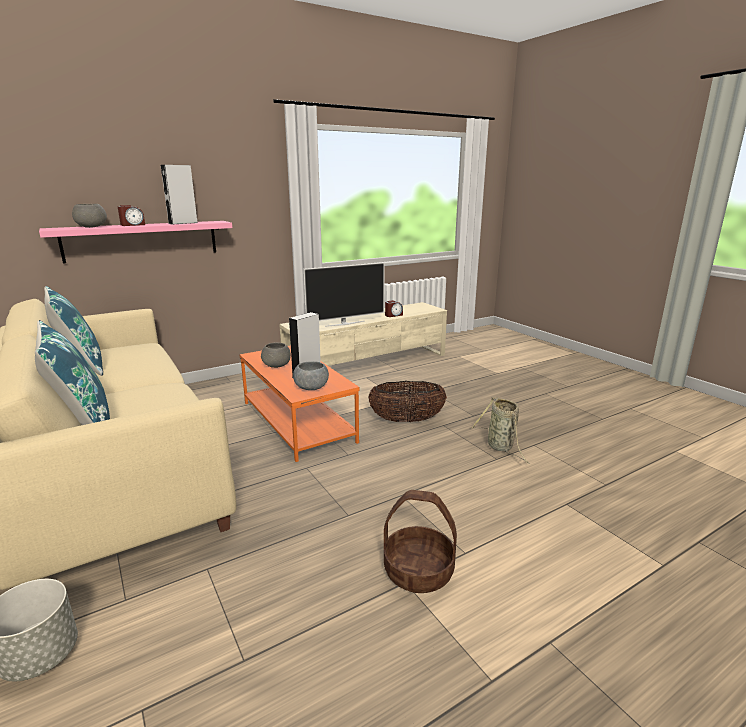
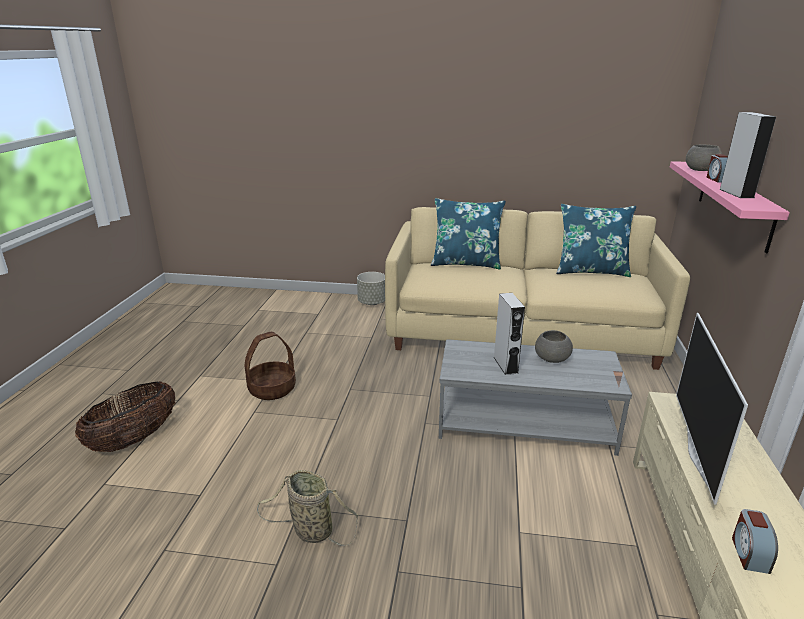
camera: 130 degrees right, 5 degrees up
(296, 421) = (525, 422): orange coffee table -> grey coffee table
(311, 388) = (467, 356): grey bowl -> none
(406, 420) = (450, 497): basket -> basket (134, 439)

